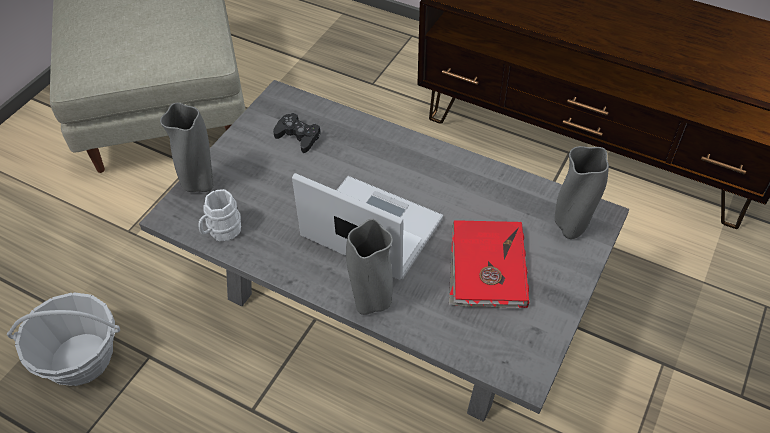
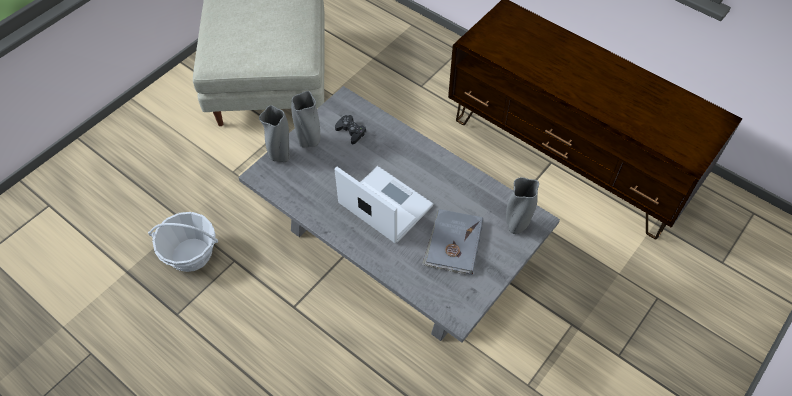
camera: 10 degrees right, 5 degrees up
(221, 231) = (289, 191): white mug -> none
(372, 303) = (374, 255): grey vase -> grey vase (309, 142)
(486, 267) = (453, 243): red book -> grey book

